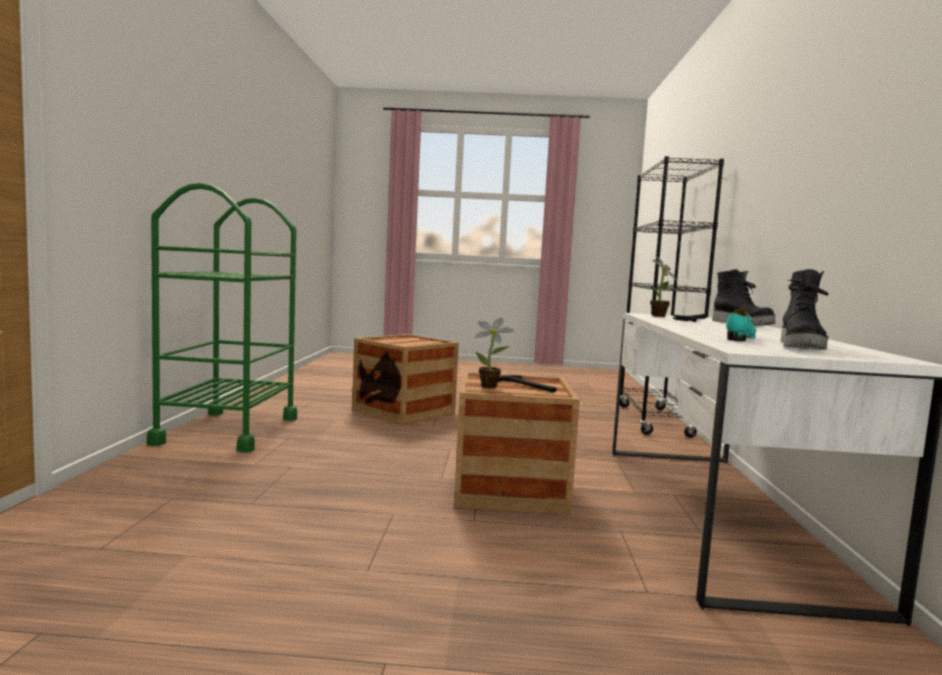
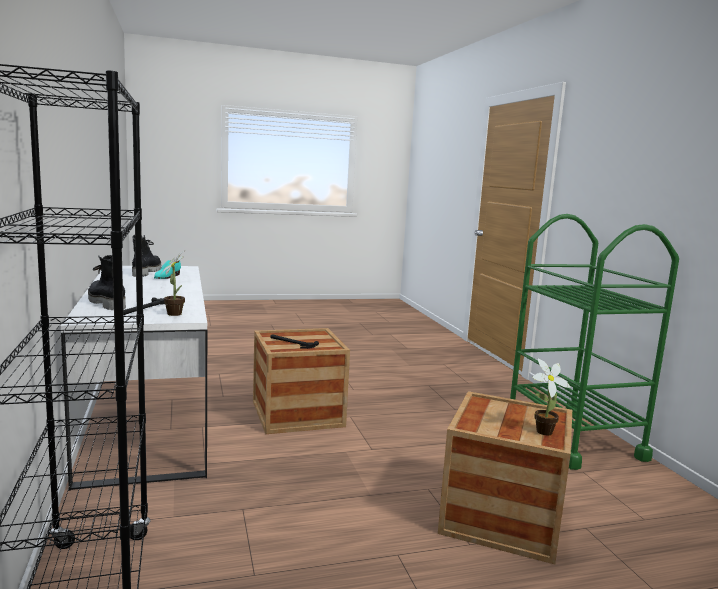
camera: 160 degrees right, 5 degrees up
(491, 387) = (315, 339): potted plant -> potted plant (541, 432)

